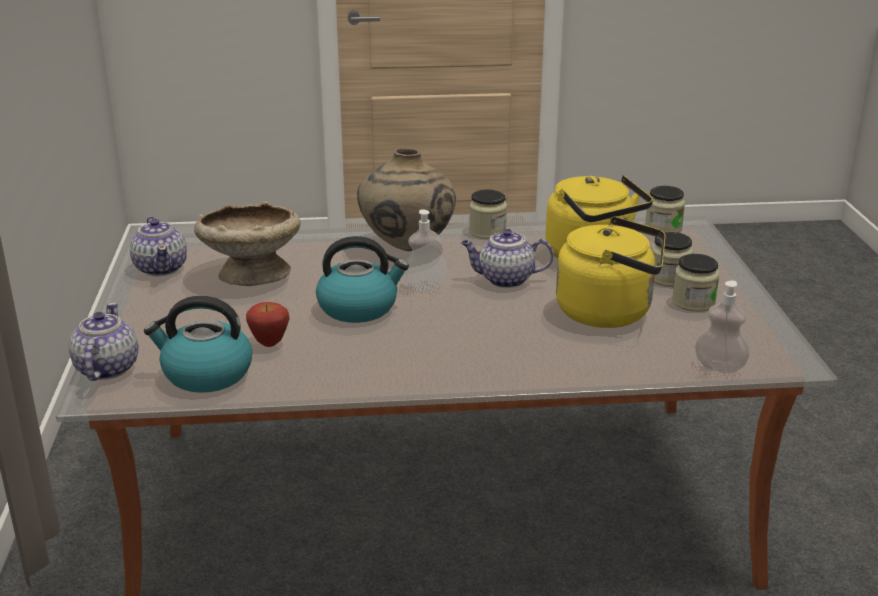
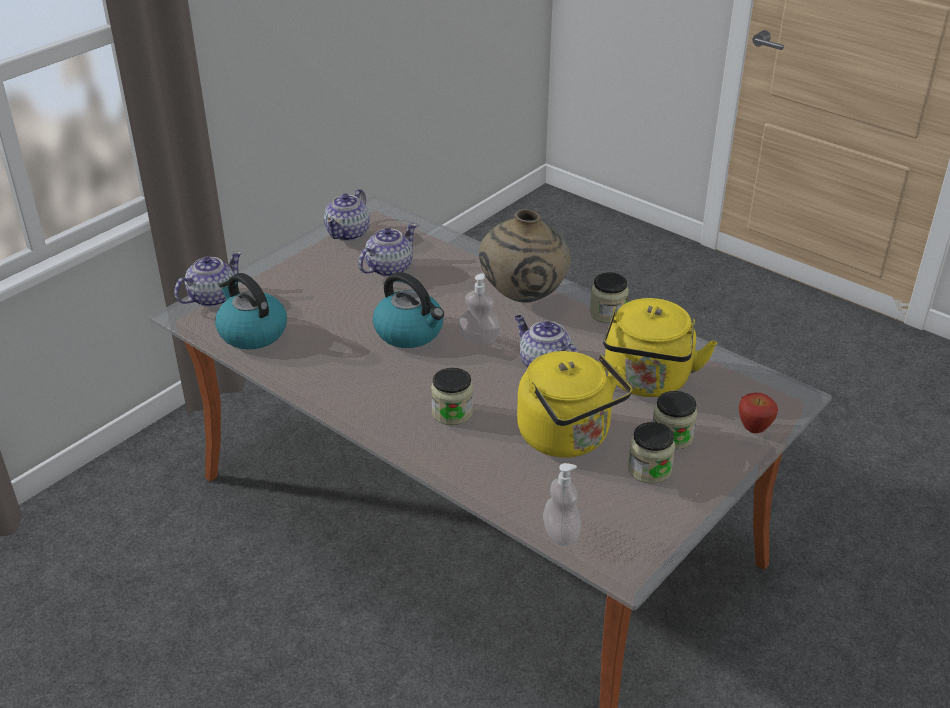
camera: 45 degrees right, 10 degrees up
(251, 276) = (388, 268): beige bowl -> teapot
(269, 343) = (317, 330): apple -> apple (754, 429)
(663, 228) = (762, 386): jar -> jar (452, 412)

